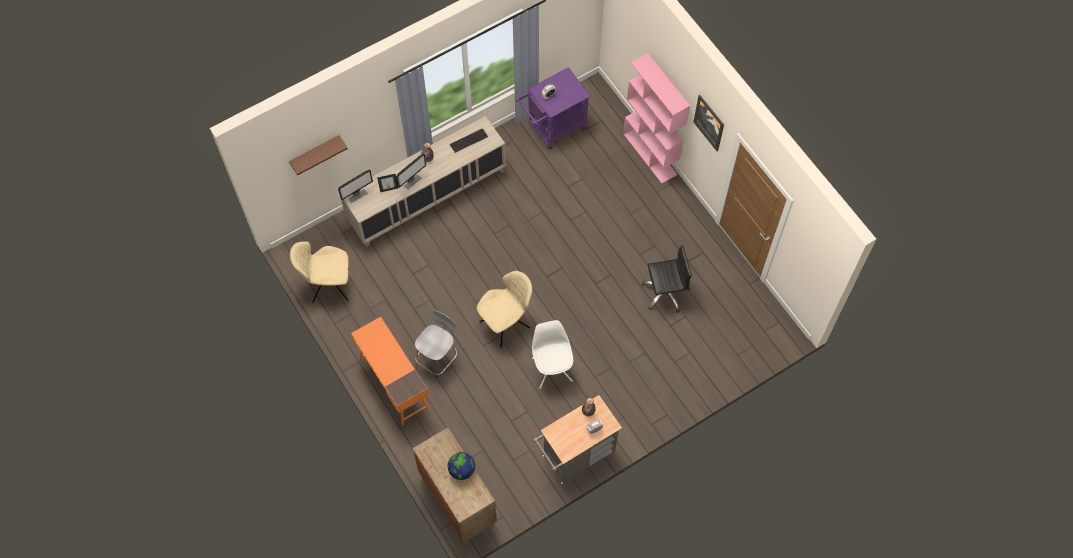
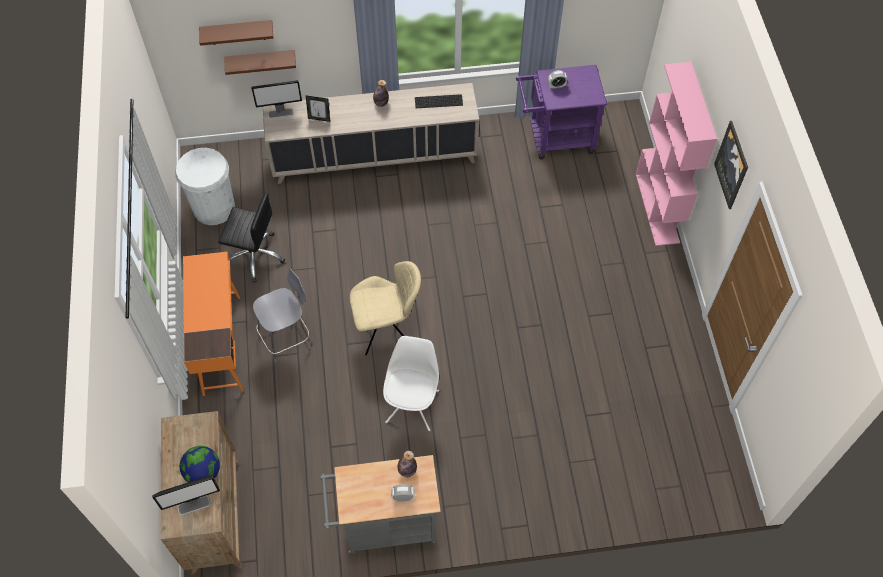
camera: 25 degrees right, 5 degrees down
(328, 285) = (214, 208): beige chair -> white trash can
(332, 164) = (261, 61): none -> brown shelf
(412, 182) = (350, 121): monitor -> monitor (194, 505)
(665, 292) = (598, 373): black office chair -> black office chair (255, 255)

